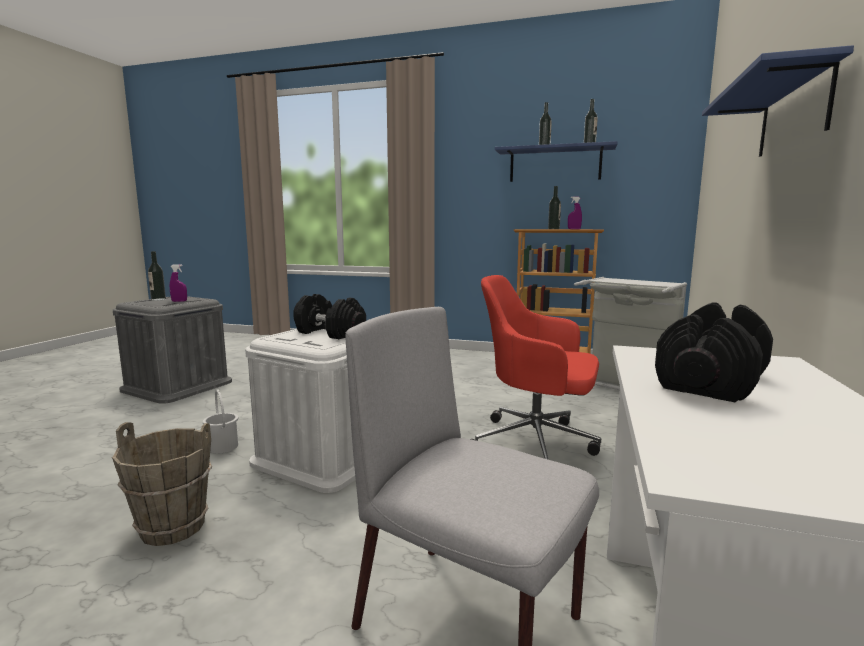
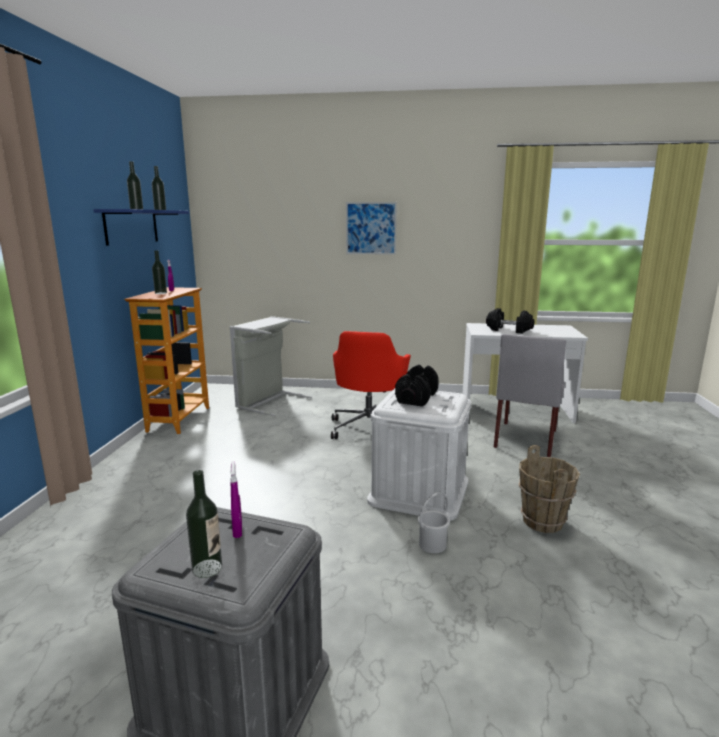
camera: 100 degrees left, 5 degrees up
(793, 114) = (371, 228): blue shelf -> picture

